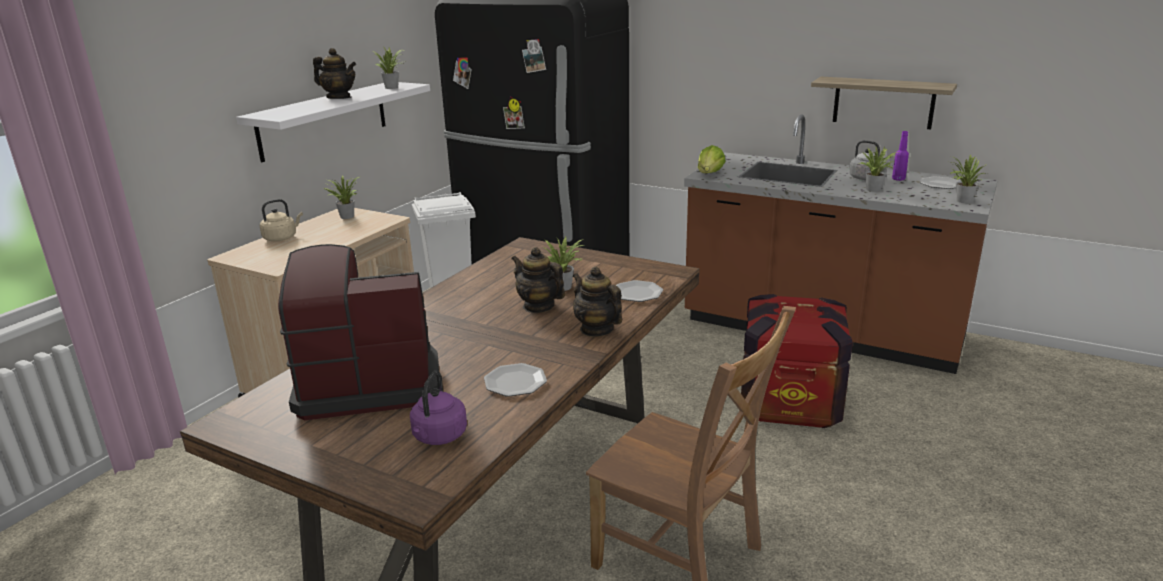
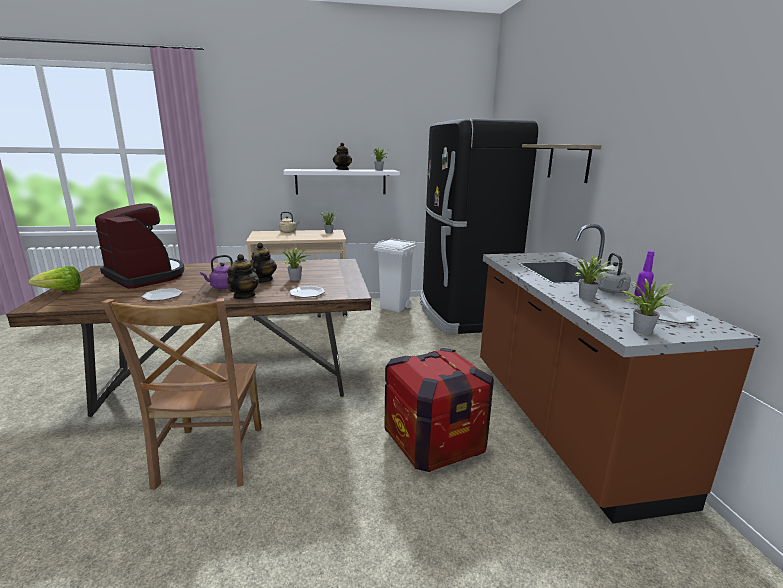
camera: 50 degrees right, 5 degrees down
(438, 437) = (95, 297): purple kettle -> purple kettle (223, 287)
(709, 175) = (503, 257): lettuce -> lettuce (62, 291)
(883, 102) = (674, 225): shelf -> shelf (568, 162)

